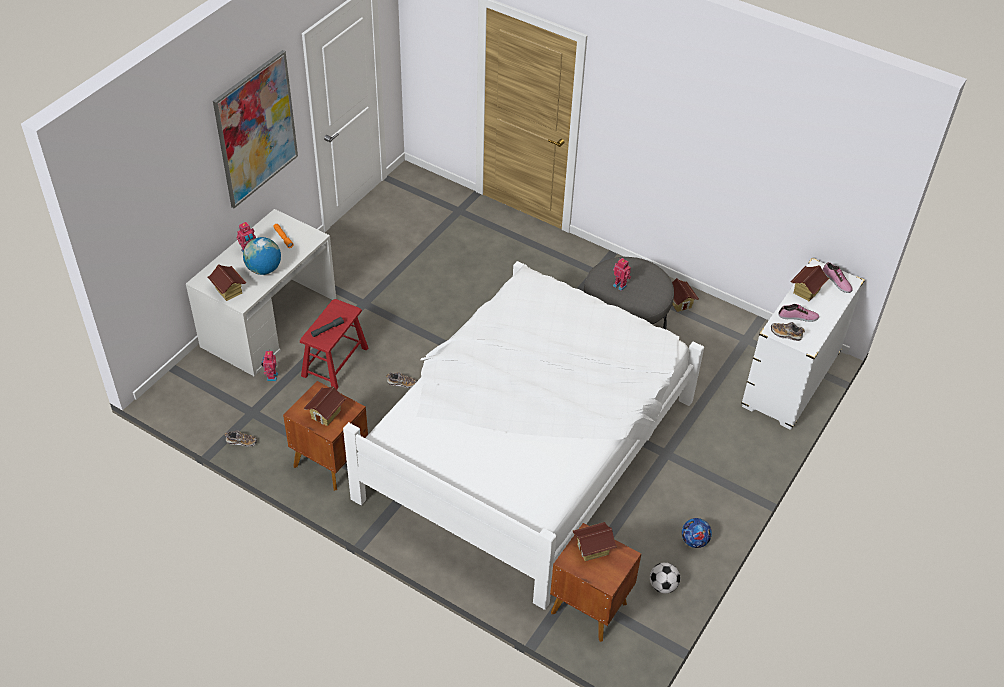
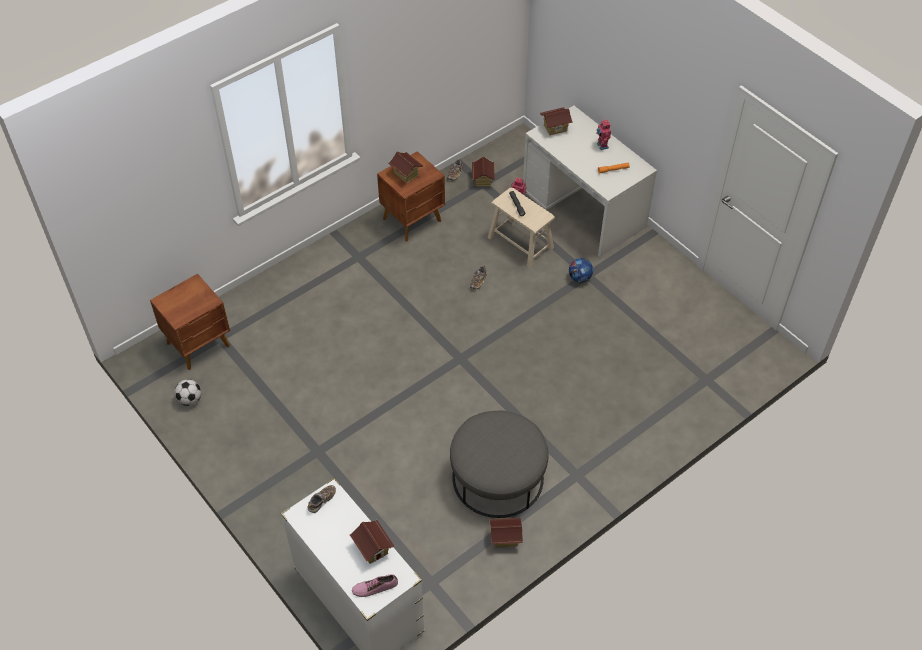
camera: 110 degrees right, 5 degrees up
(256, 129) = (668, 93): picture -> none
(264, 269) = (575, 152): globe -> none
(335, 362) = (520, 242): red stool -> beige stool
(528, 446) = (371, 350): white bed -> none
(593, 549) = (195, 300): toy house -> toy house (482, 180)
(620, 285) = (497, 436): toy robot -> none
(694, 541) = (218, 438): football -> football (579, 278)
(798, 317) = (340, 523): shoe -> none

